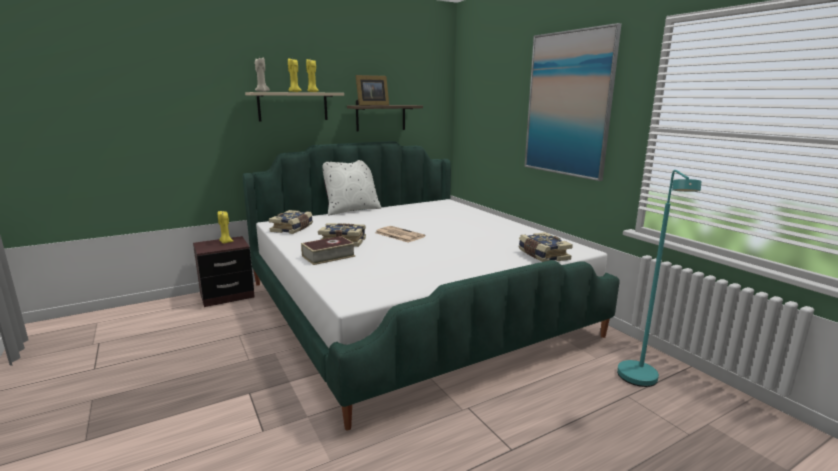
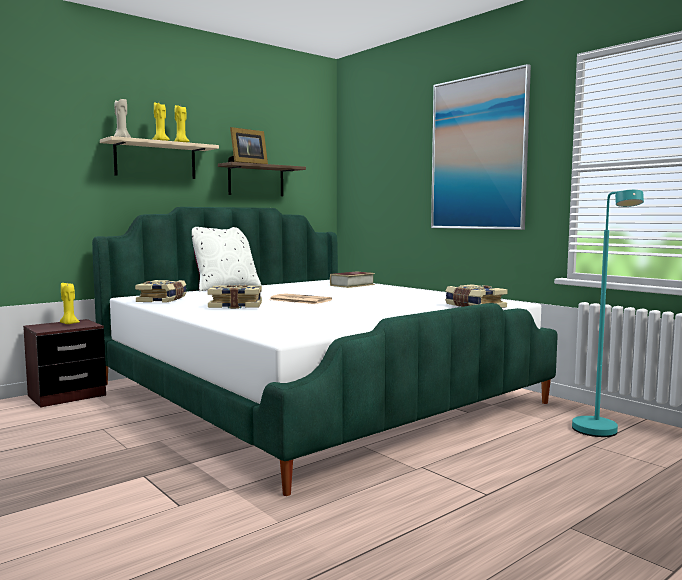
camera: 10 degrees left, 10 degrees down
(328, 256) = (227, 314): book -> book (352, 285)

